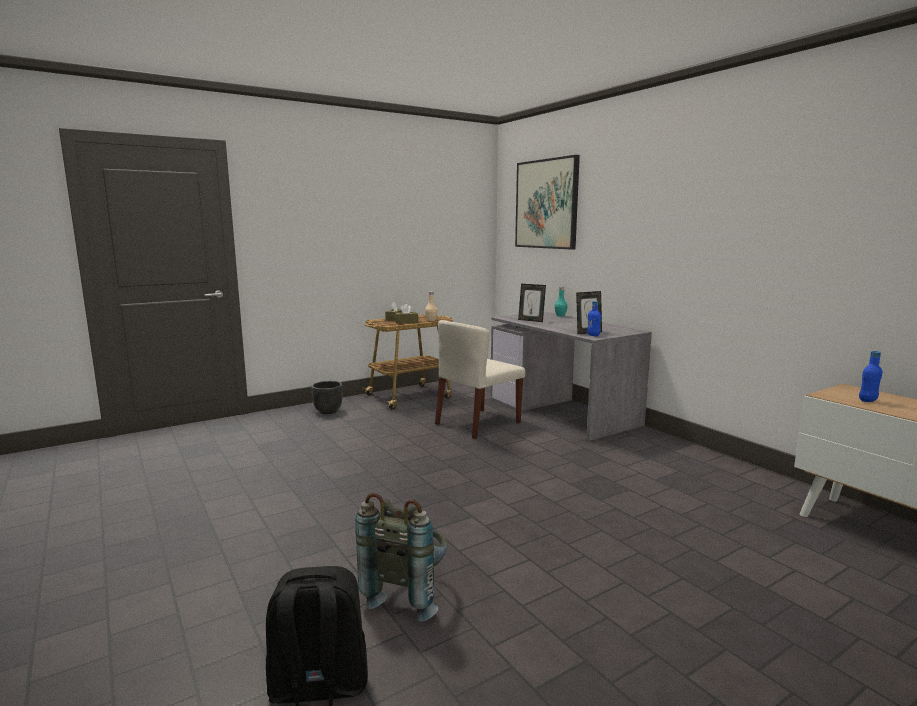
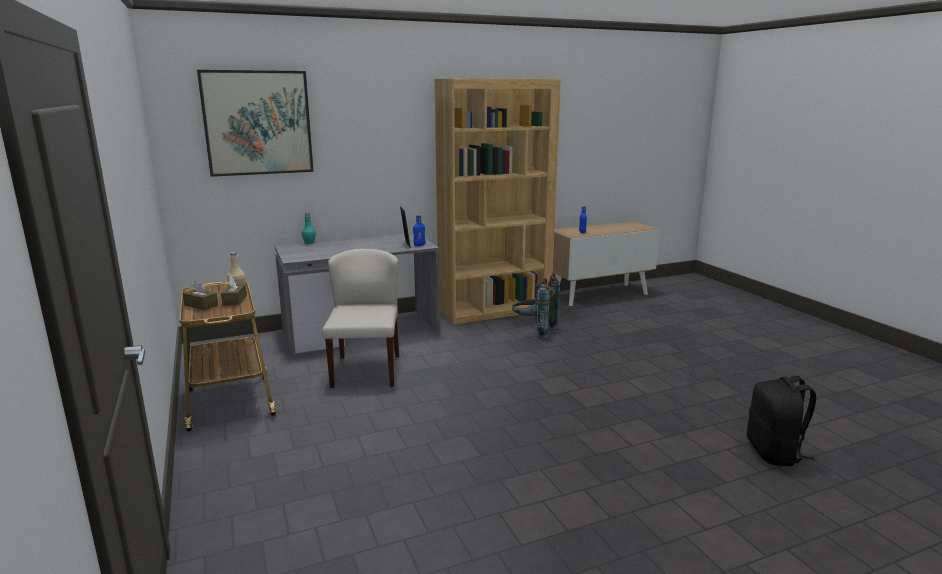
camera: 80 degrees left, 5 degrees up
(327, 411) = (236, 464): black planter -> none
(408, 593) = (672, 422): grey backpack -> grey backpack (534, 330)
(477, 423) = (366, 370): beige chair -> beige chair turned 150 degrees counterclockwise
(531, 320) = (325, 253): picture frame -> none
(701, 462) = (495, 310): none -> brown bookcase

